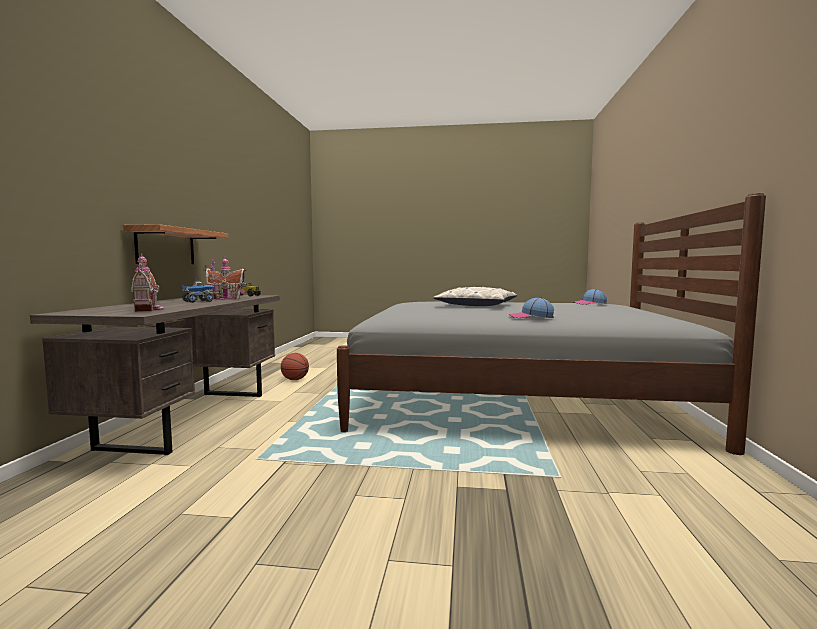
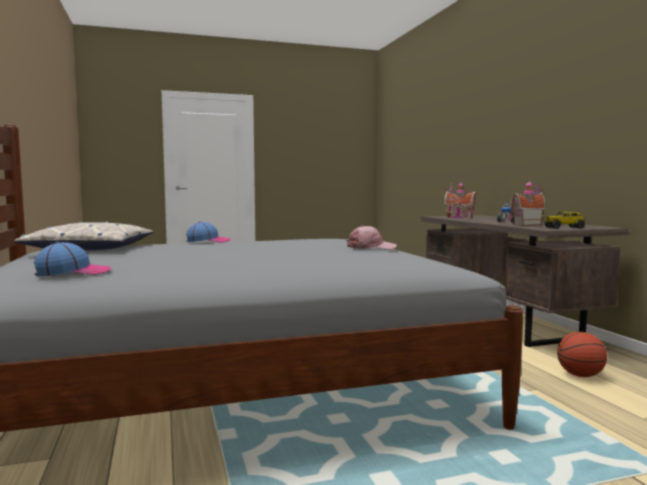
camera: 155 degrees right, 0 degrees up
(166, 247) = (580, 170): shelf -> none
(411, 306) = (371, 247): none -> pink cap
(476, 305) = (285, 252): pillow -> pillow (91, 249)

